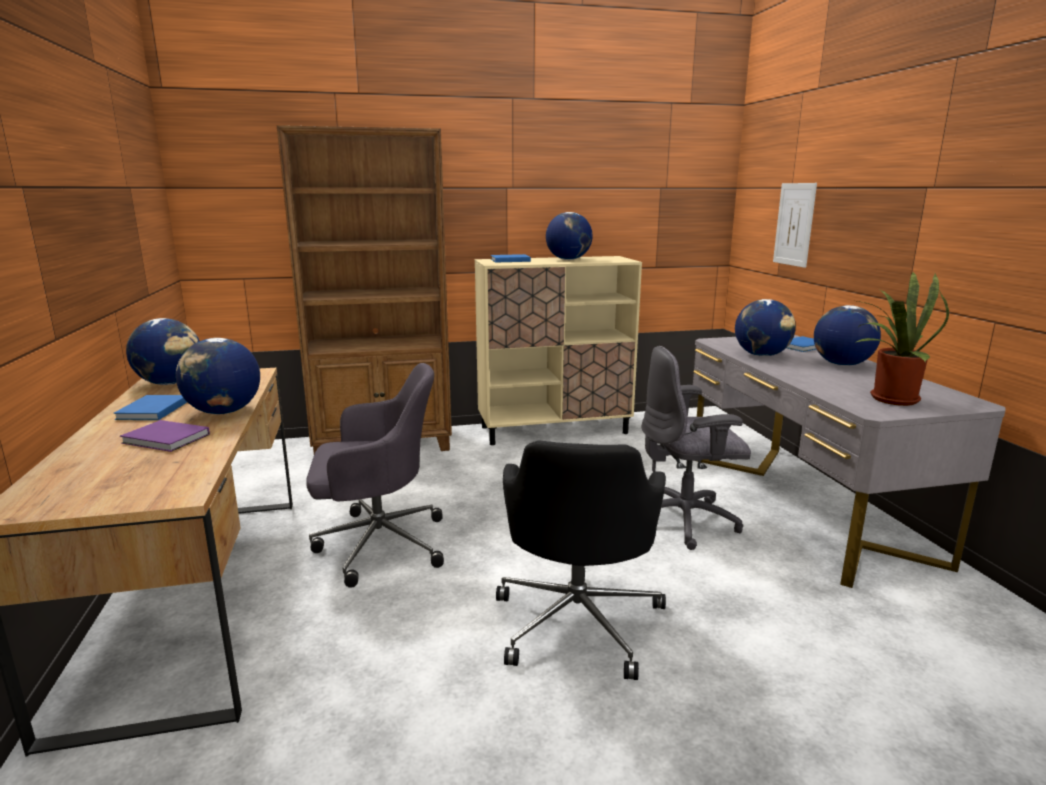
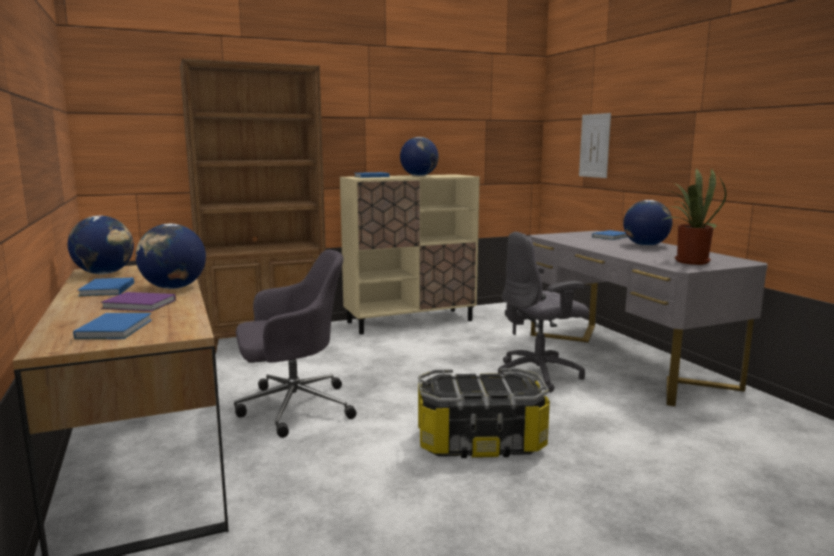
camera: 10 degrees left, 5 degrees down
(110, 480) = (117, 328): none -> blue book
(578, 620) = (480, 442): black office chair -> storage box
(762, 355) = (584, 242): globe -> none

